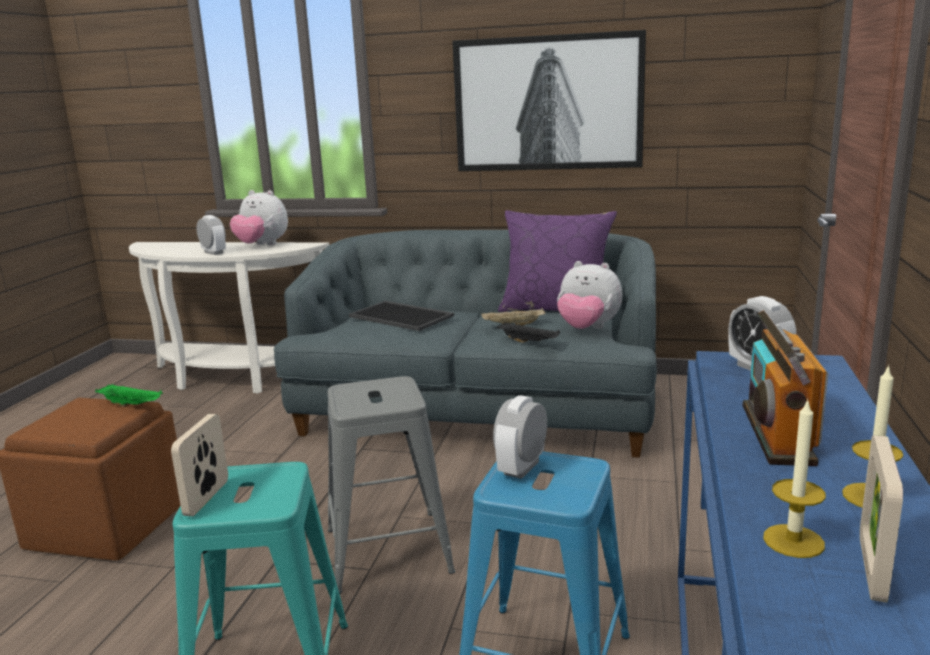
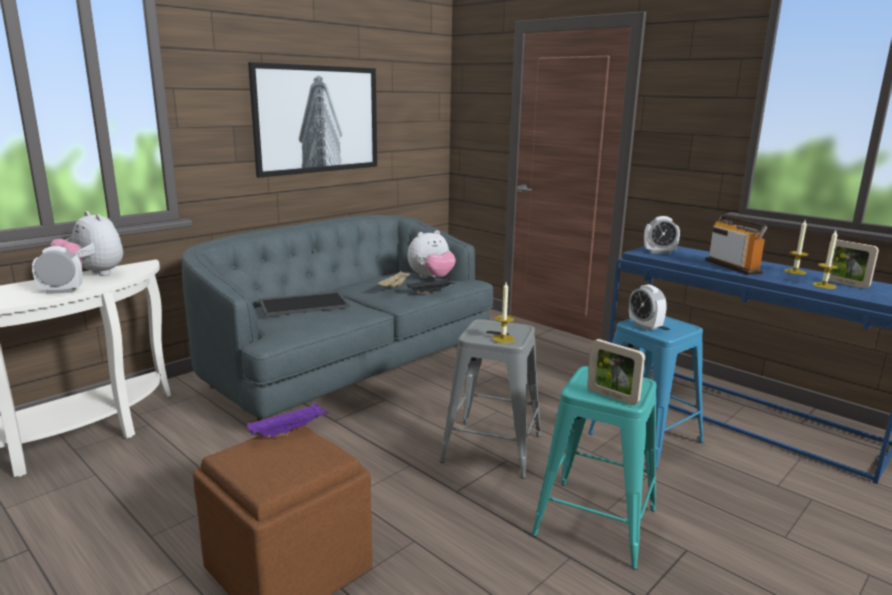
camera: 60 degrees left, 0 degrees up
(132, 405) = (289, 431): green tray -> purple tray
(262, 245) = (92, 275): plush toy -> plush toy turned 75 degrees clockwise
(352, 403) = (503, 339): none -> candle
(556, 309) = (377, 274): purple pillow -> none
(776, 433) = (733, 266): radio -> radio turned 150 degrees counterclockwise

